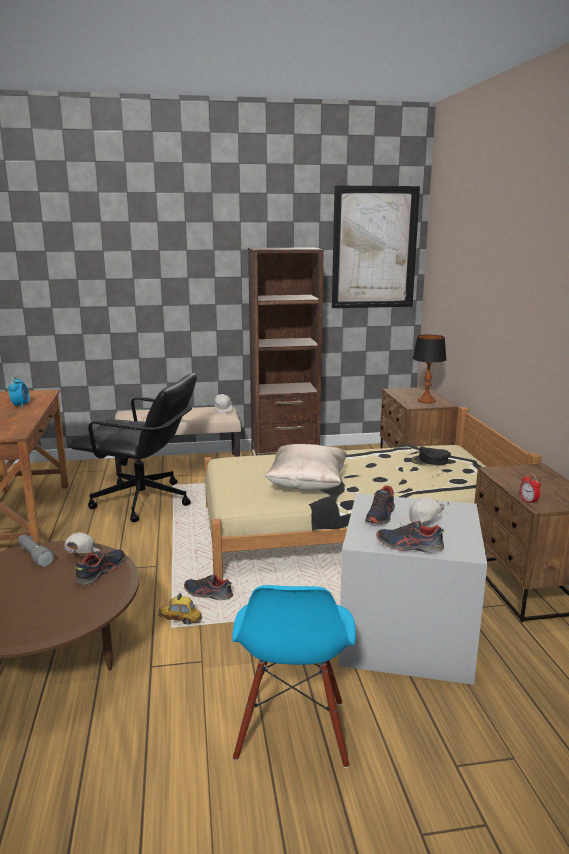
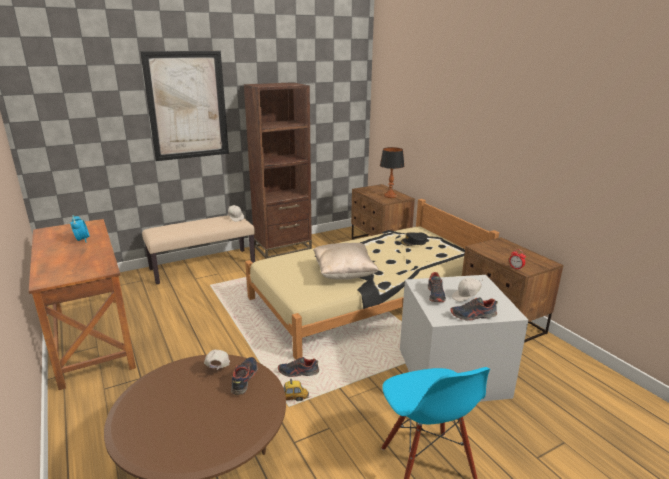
camera: 20 degrees left, 5 degrees up
(34, 555) = (175, 376): grey flashlight -> none
(143, 501) = (194, 303): black office chair -> none
(374, 248) = (337, 81): picture -> picture (187, 106)

